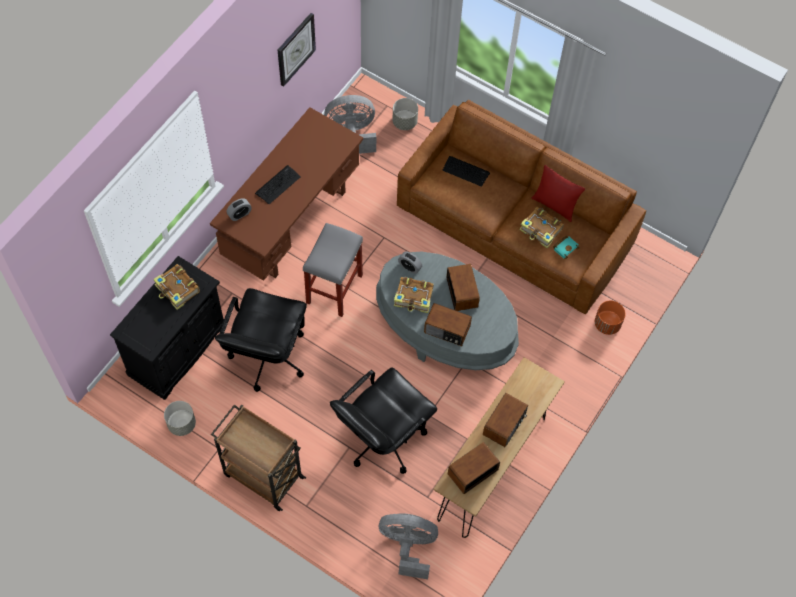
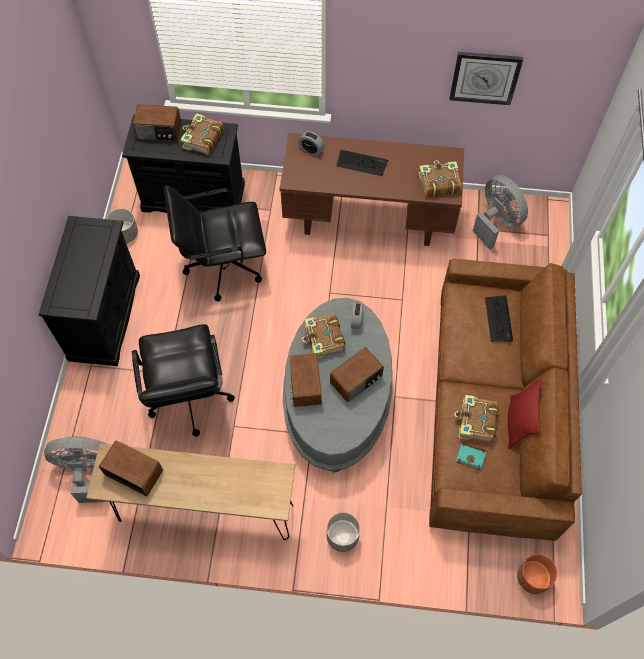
camera: 65 degrees right, 0 degrees up
(262, 475) = (105, 317): brown cart -> black cabinet
(332, 142) = (438, 183): none -> book
(334, 290) = (321, 285): grey stool -> none
(383, 438) = (189, 397): black office chair -> black office chair turned 120 degrees counterclockwise
(404, 122) = (541, 258): grey planter -> grey planter (342, 536)
(408, 546) = (87, 471): grey fan -> grey fan turned 75 degrees counterclockwise
(505, 424) = (204, 480): radio -> radio (159, 131)
(607, 324) = (434, 557): orange planter -> orange planter (532, 578)

